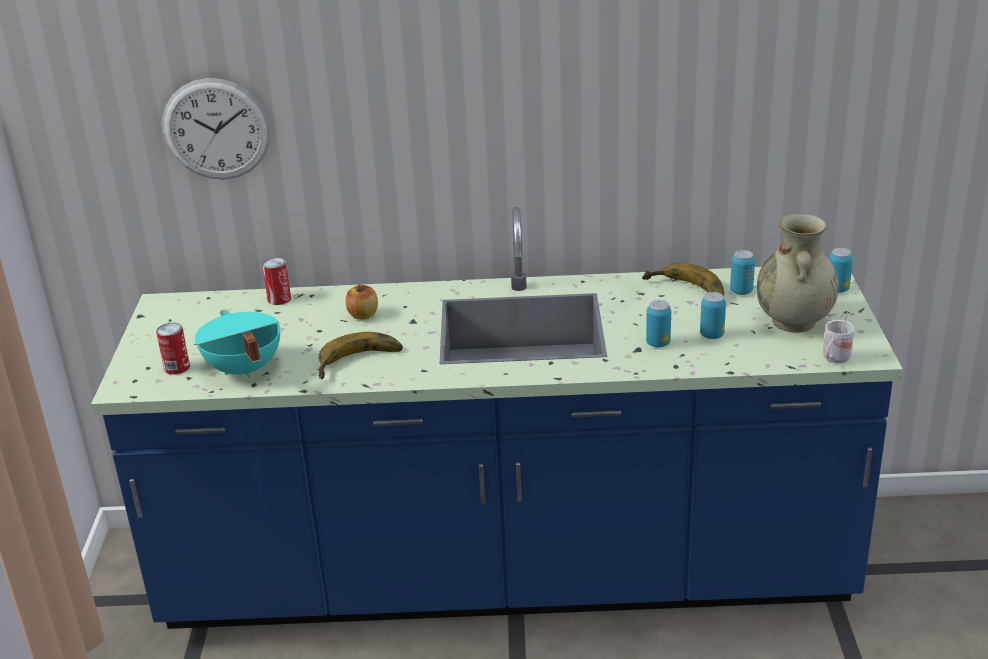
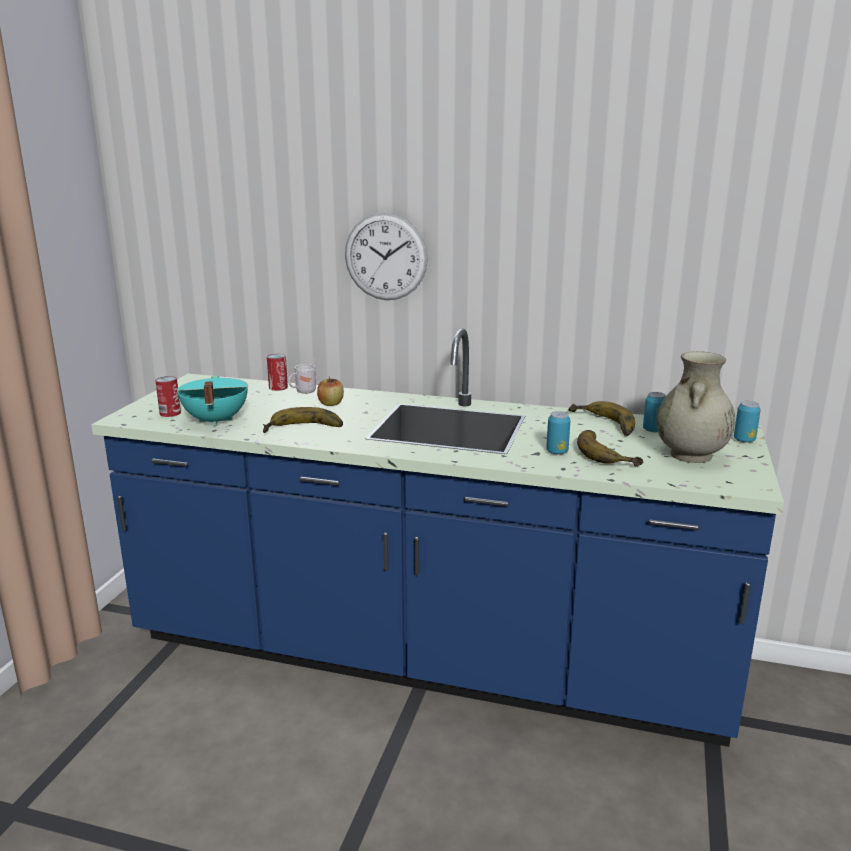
camera: 15 degrees right, 10 degrees down
(216, 129) = (250, 246): wall clock -> wall clock (385, 257)
(711, 335) = (609, 453): can -> banana
(834, 360) = (716, 486): white mug -> white mug (303, 392)

